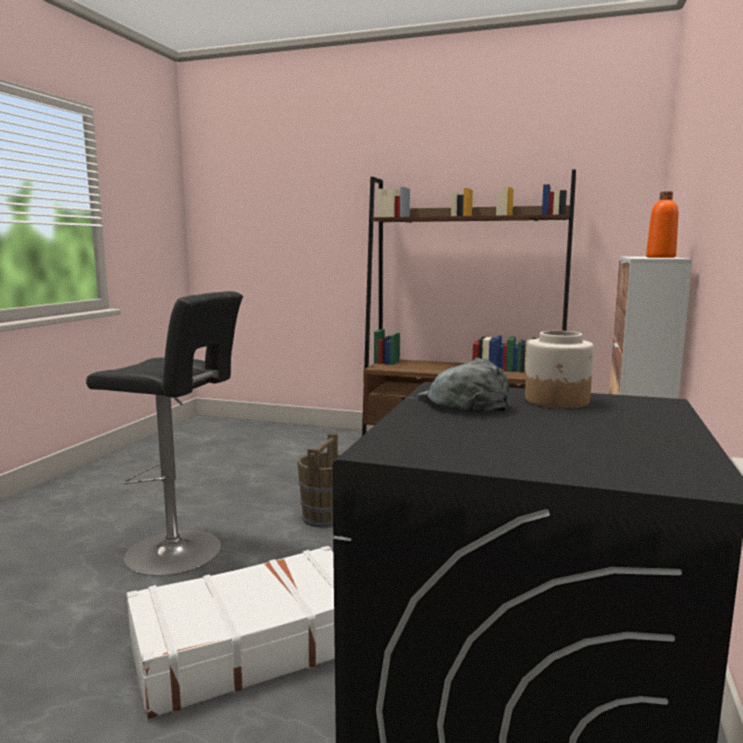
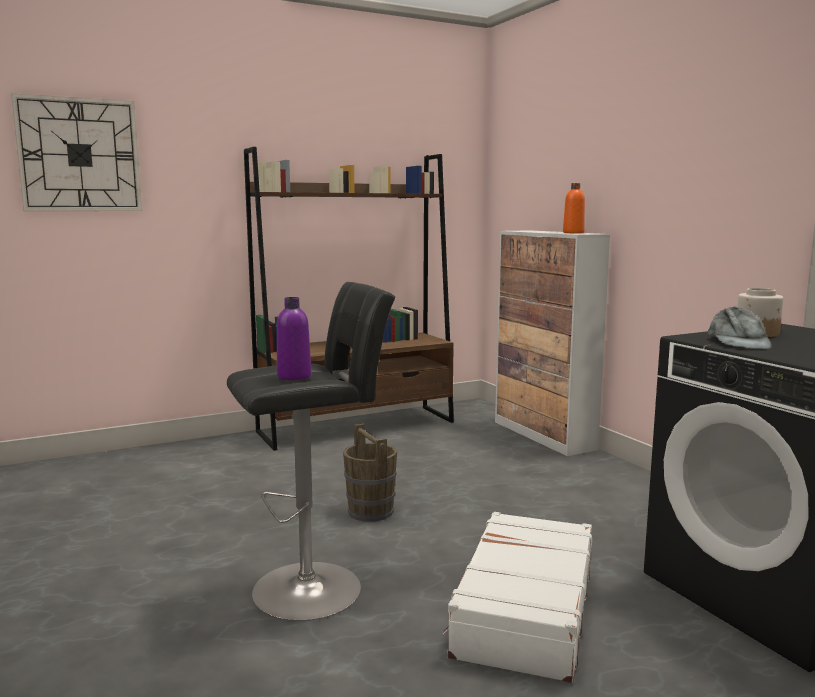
camera: 45 degrees left, 0 degrees up
(156, 366) = (294, 376): none -> purple bottle
(263, 193) = (79, 155): none -> wall clock
(462, 402) = (738, 342): grey cap -> grey cap turned 105 degrees counterclockwise

